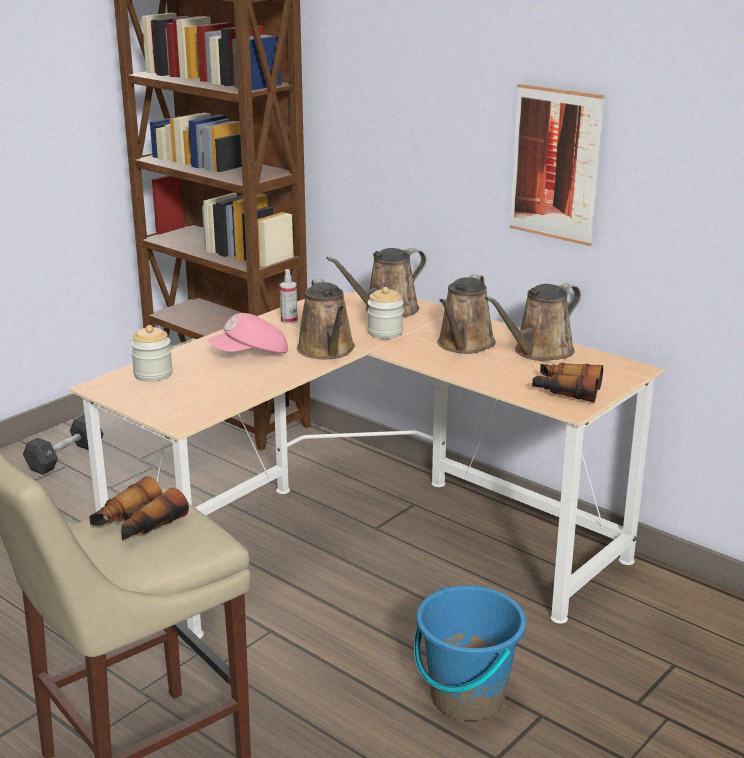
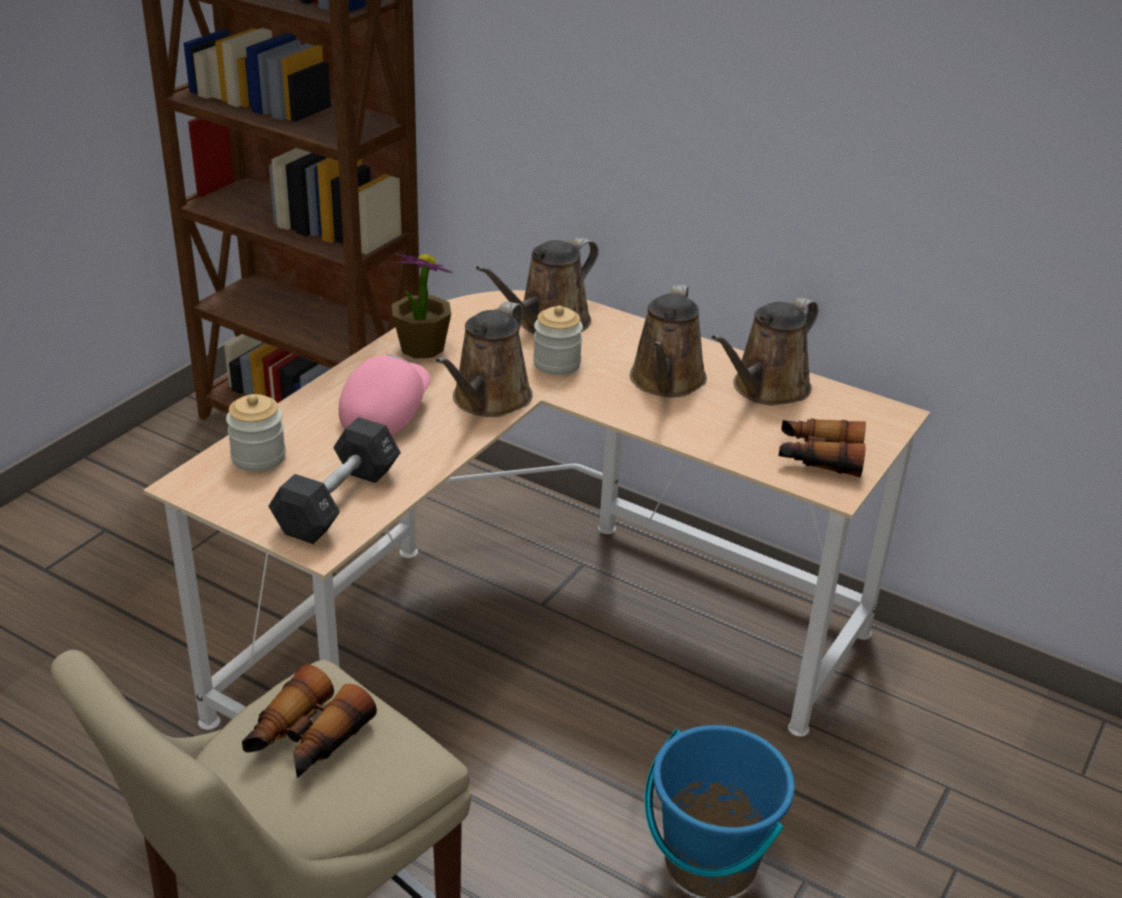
camera: 10 degrees left, 10 degrees up
(65, 457) = (100, 515): black dumbbell -> black dumbbell (338, 501)
(250, 355) = (385, 414): pink cap -> pink cap turned 150 degrees clockwise
(289, 321) = (421, 347): spray bottle -> potted plant
(327, 350) = (488, 400): brown watering can -> brown watering can turned 45 degrees clockwise
(555, 164) = (791, 140): picture -> none

